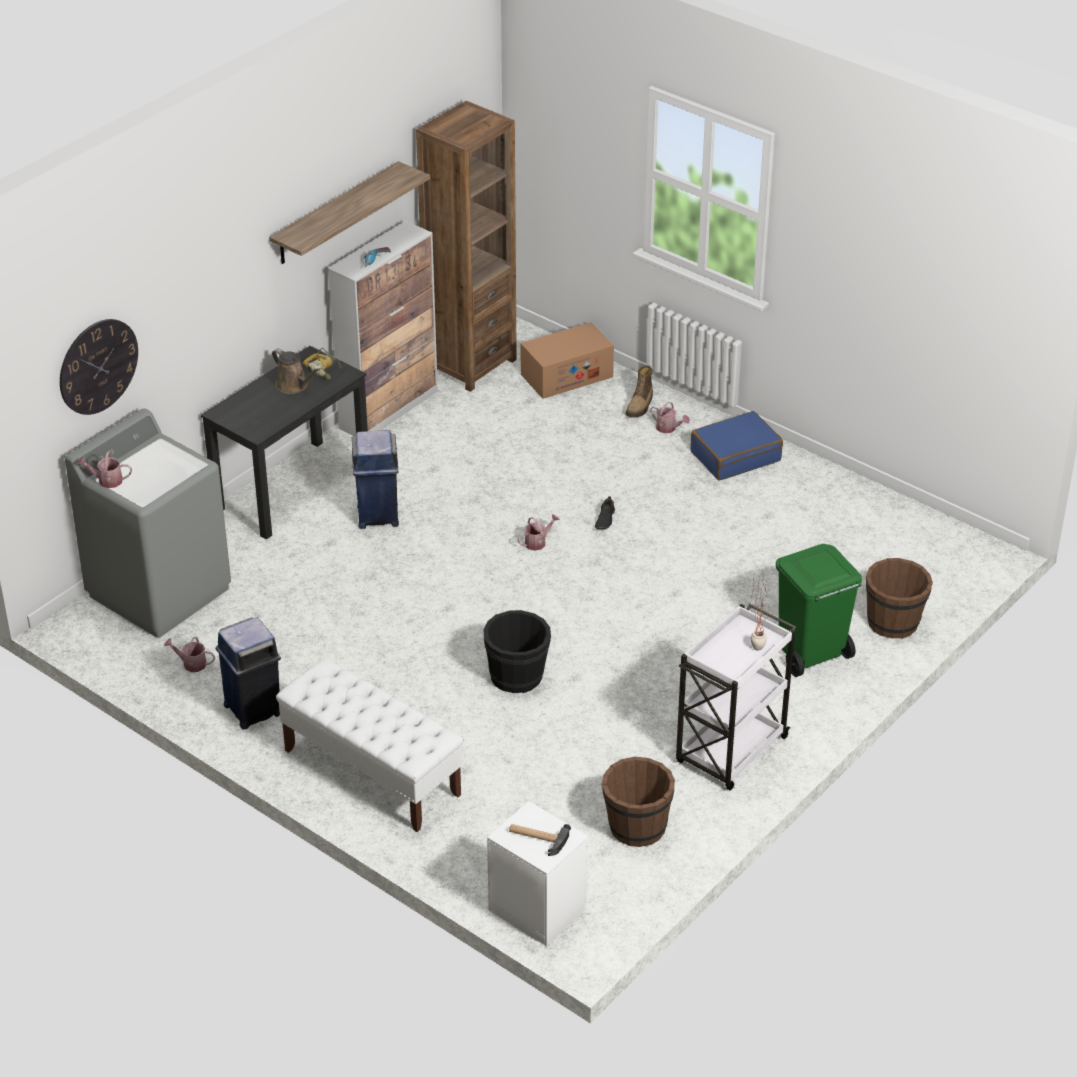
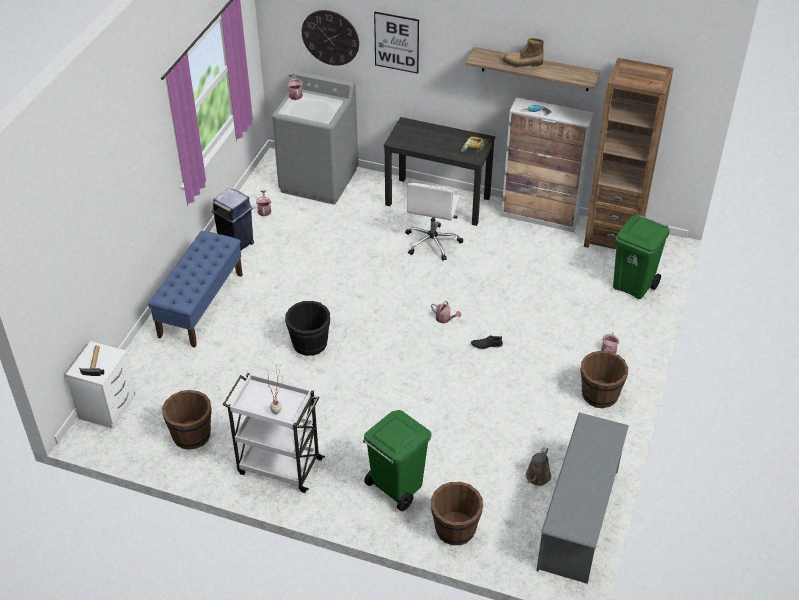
camera: 70 degrees right, 5 degrees up
(181, 304) = (396, 42): none -> picture
(294, 386) = (449, 142): brown watering can -> brown watering can (537, 478)
(371, 772) = (201, 305): white bench -> blue bench
(378, 515) = (432, 242): blue trash can -> white office chair
(566, 375) = (633, 286): cardboard box -> green trash can
(640, 406) = (624, 331): boot -> boot (522, 63)
(735, 456) = (599, 395): blue suitcase -> brown bucket
(913, 525) = (579, 518): none -> grey shoe rack

